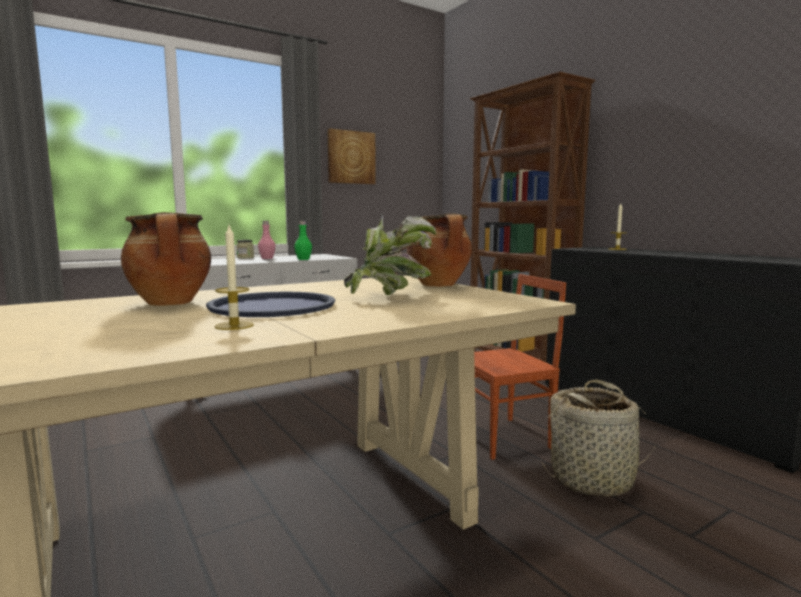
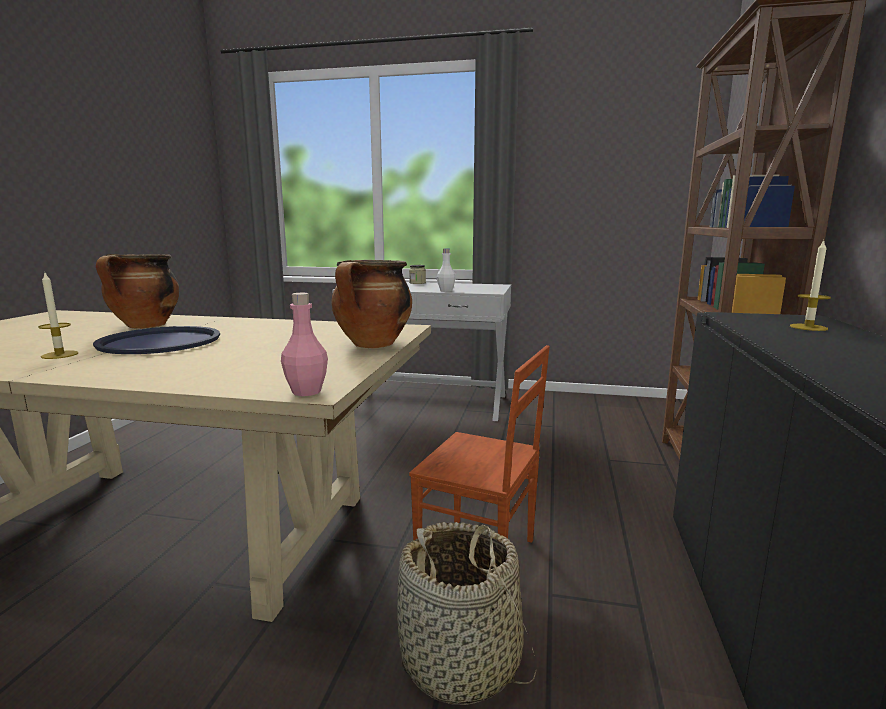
camera: 45 degrees right, 5 degrees up
(267, 258) = (426, 286): pink bottle -> pink bottle (306, 391)
(303, 259) = (446, 290): green bottle -> white bottle
(351, 157) = (566, 168): picture -> none
(390, 297) = (261, 350): potted plant -> none

